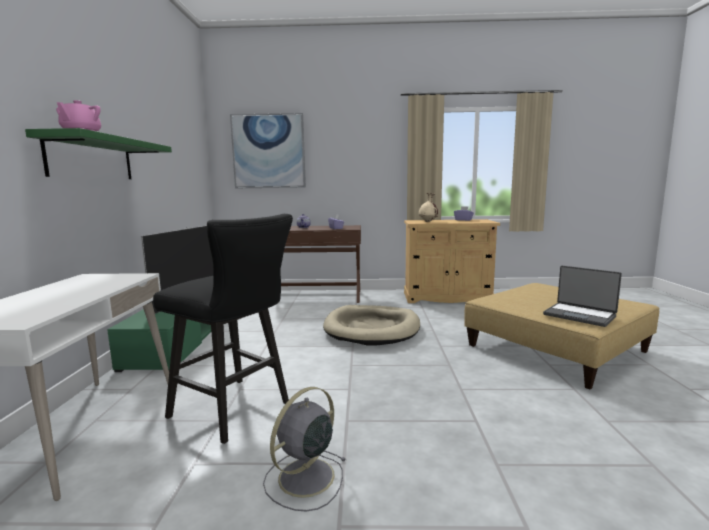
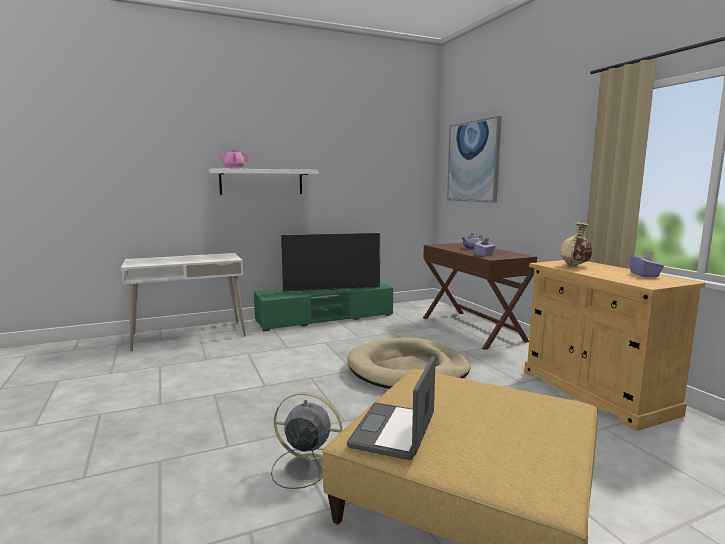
camera: 65 degrees right, 0 degrees up
(91, 159) = (261, 182): green shelf -> white shelf
(236, 411) = (217, 360): black stool -> none
(304, 478) = (144, 396): grey fan -> grey fan (306, 467)

